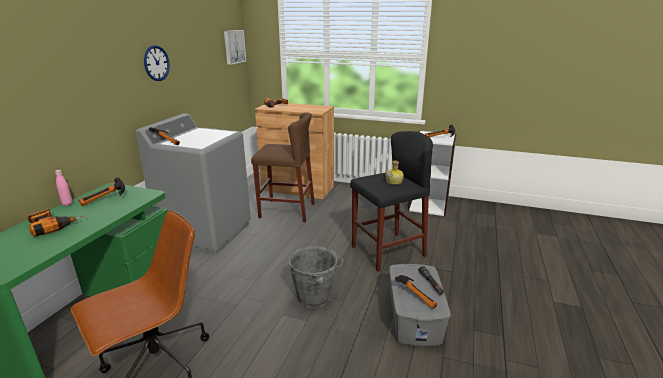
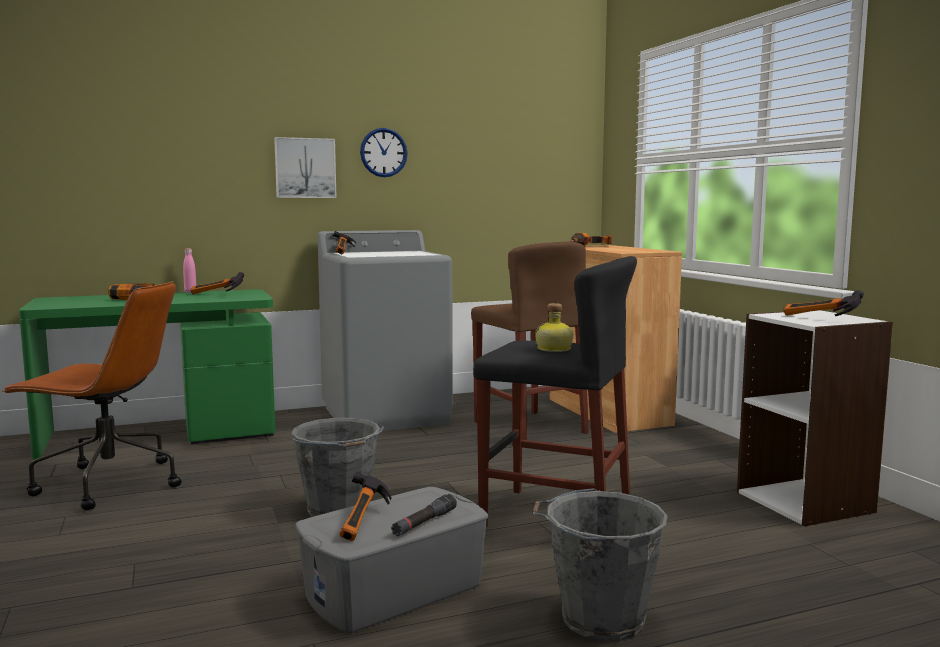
camera: 50 degrees right, 15 degrees down
(233, 46) = (566, 150): picture -> picture (305, 168)
(474, 284) = (599, 618): none -> grey bucket

